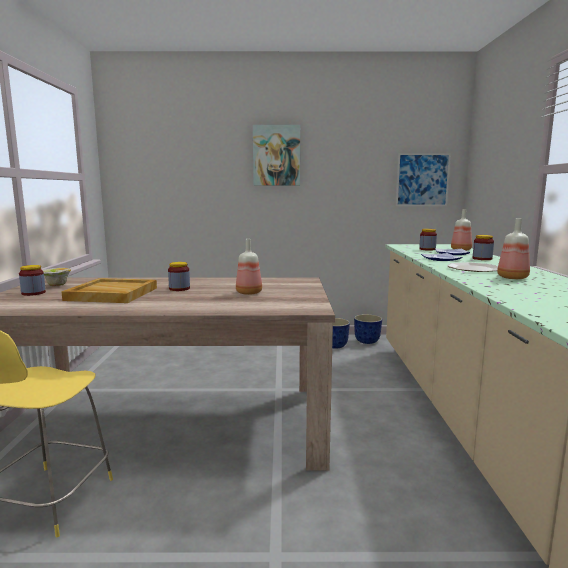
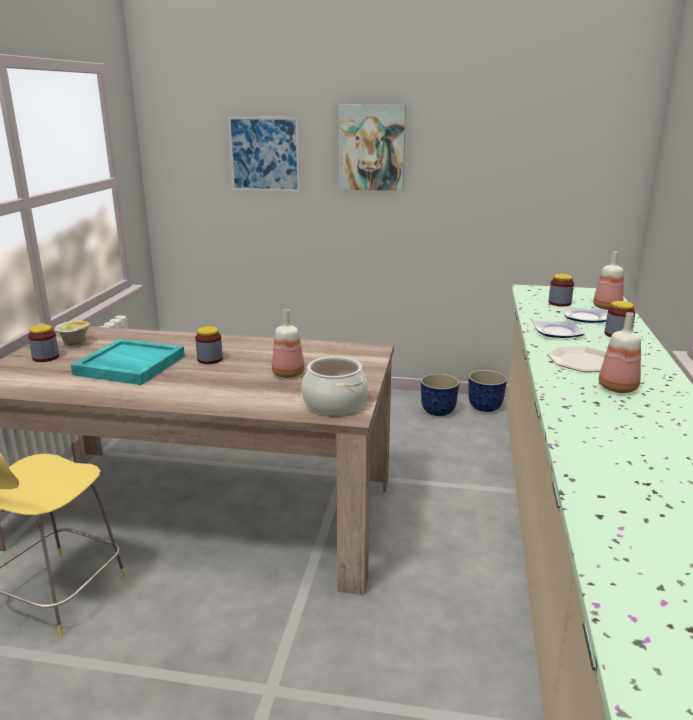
camera: 10 degrees right, 10 degrees up
(111, 294) = (129, 365): beige tray -> turquoise tray
(297, 305) = (334, 404): none -> cooking pot
(422, 180) = (582, 186): picture -> picture (264, 154)

